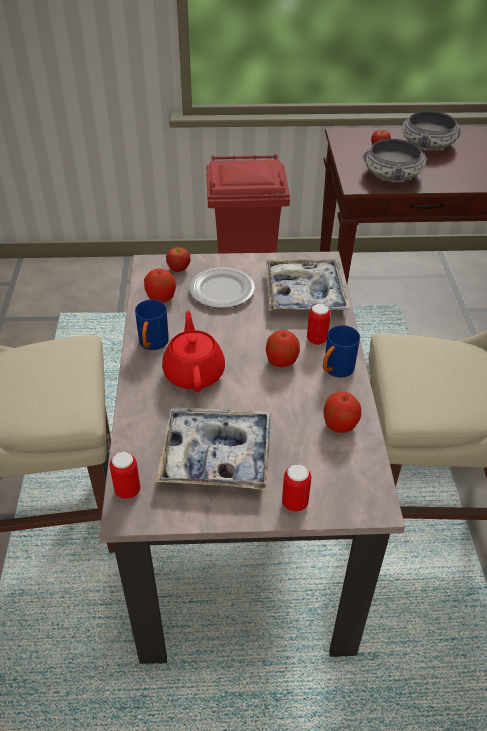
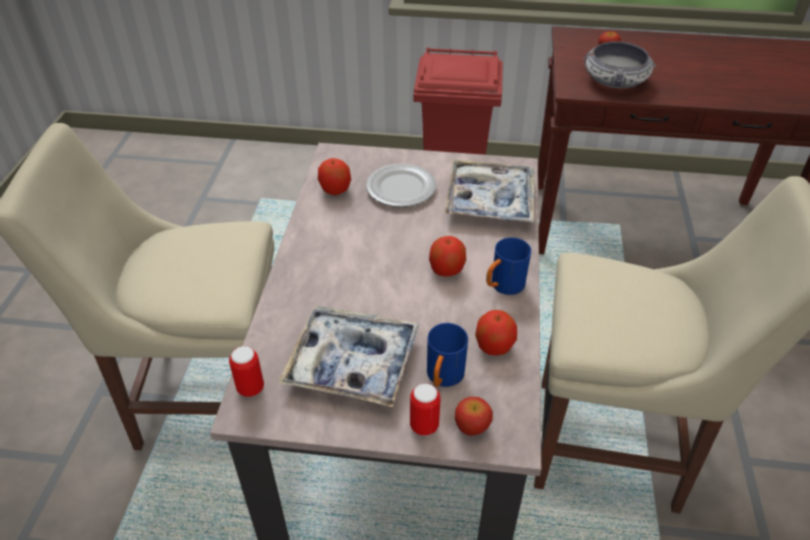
camera: 10 degrees right, 0 degrees up
(152, 345) = (314, 238): blue mug -> blue mug (443, 378)
(179, 268) = (361, 161): apple -> apple (472, 426)
(194, 372) = (351, 271): red teapot -> none
(316, 340) = (490, 251): can -> none
(428, 144) = (663, 51): bowl -> none

